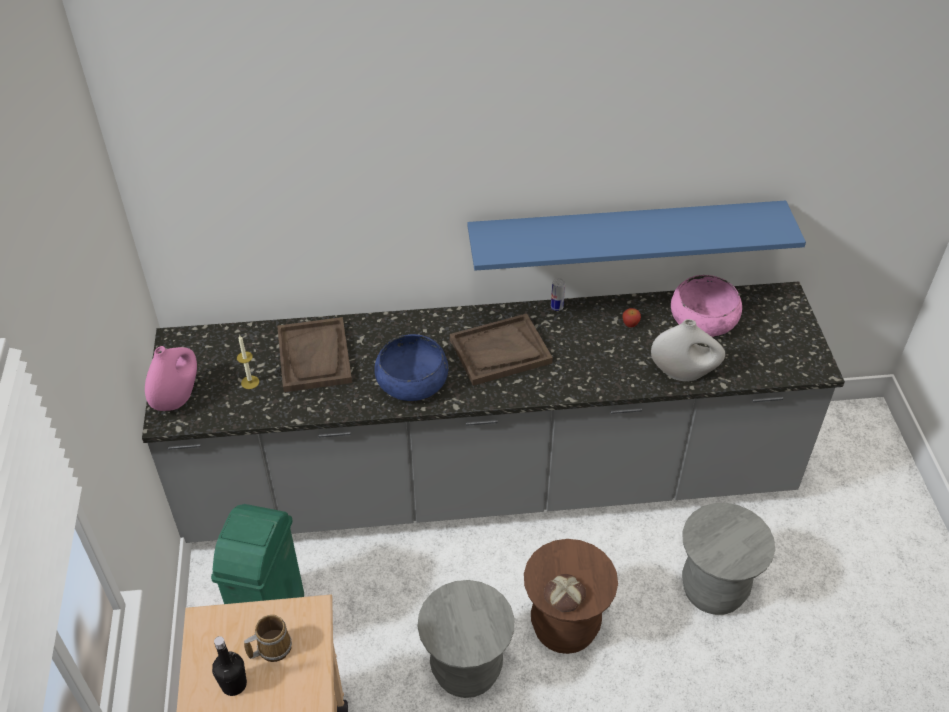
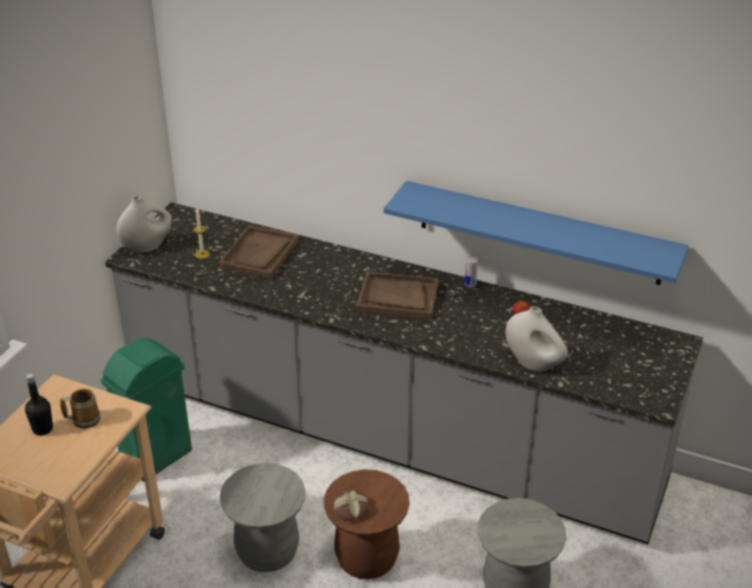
camera: 30 degrees right, 10 degrees down
(177, 397) = (147, 246): pink vase -> white vase
(412, 381) = (314, 293): blue bowl -> none
(703, 319) = (587, 334): pink bowl -> none

